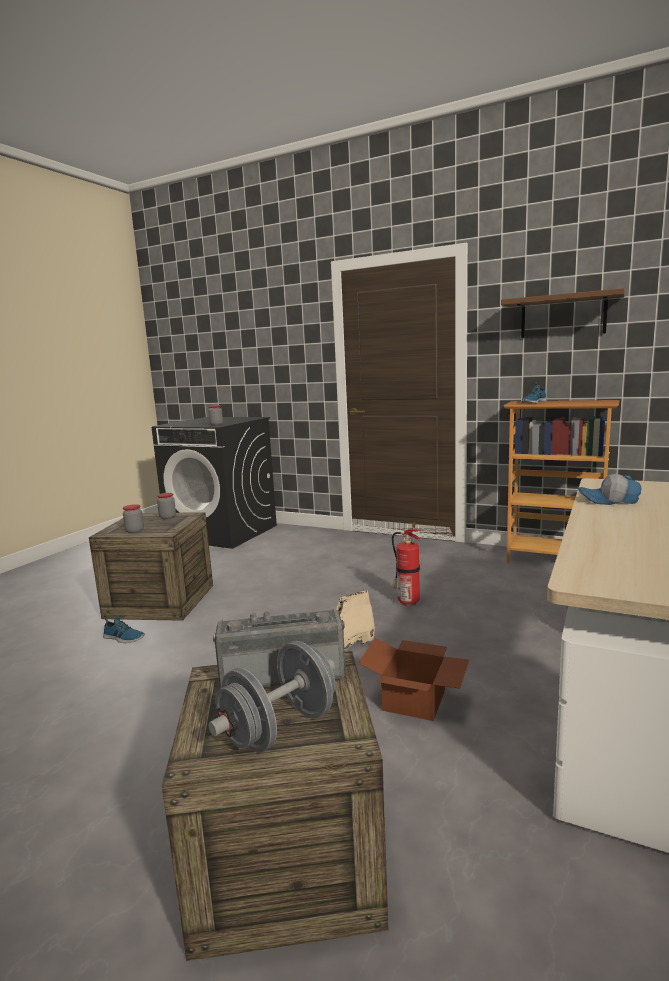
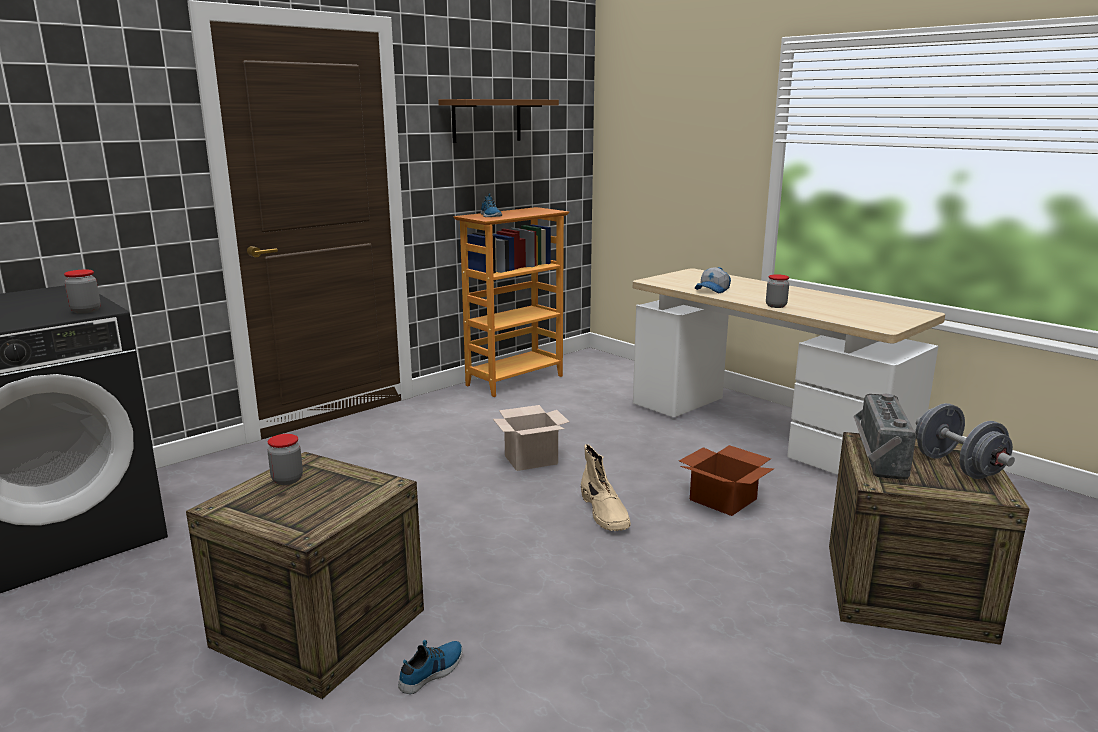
camera: 70 degrees left, 5 degrees up
(134, 531) = (334, 509): jar -> jar (776, 306)
(406, 602) = (532, 459): fire extinguisher -> cardboard box

